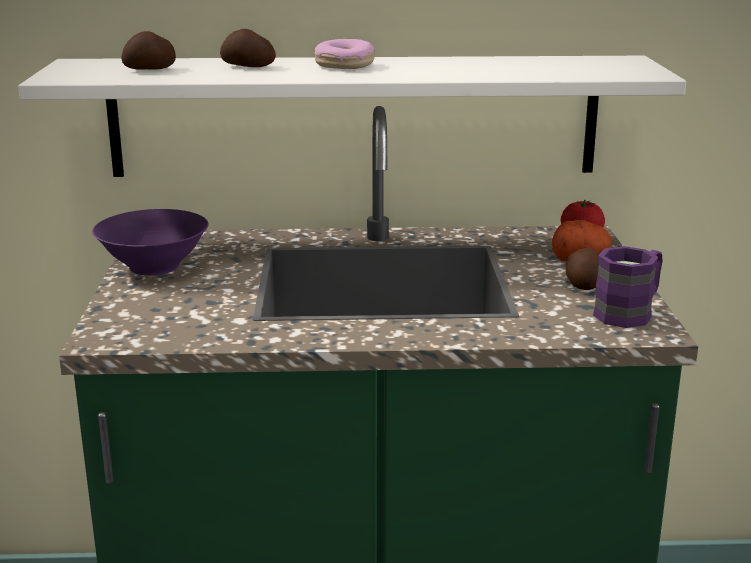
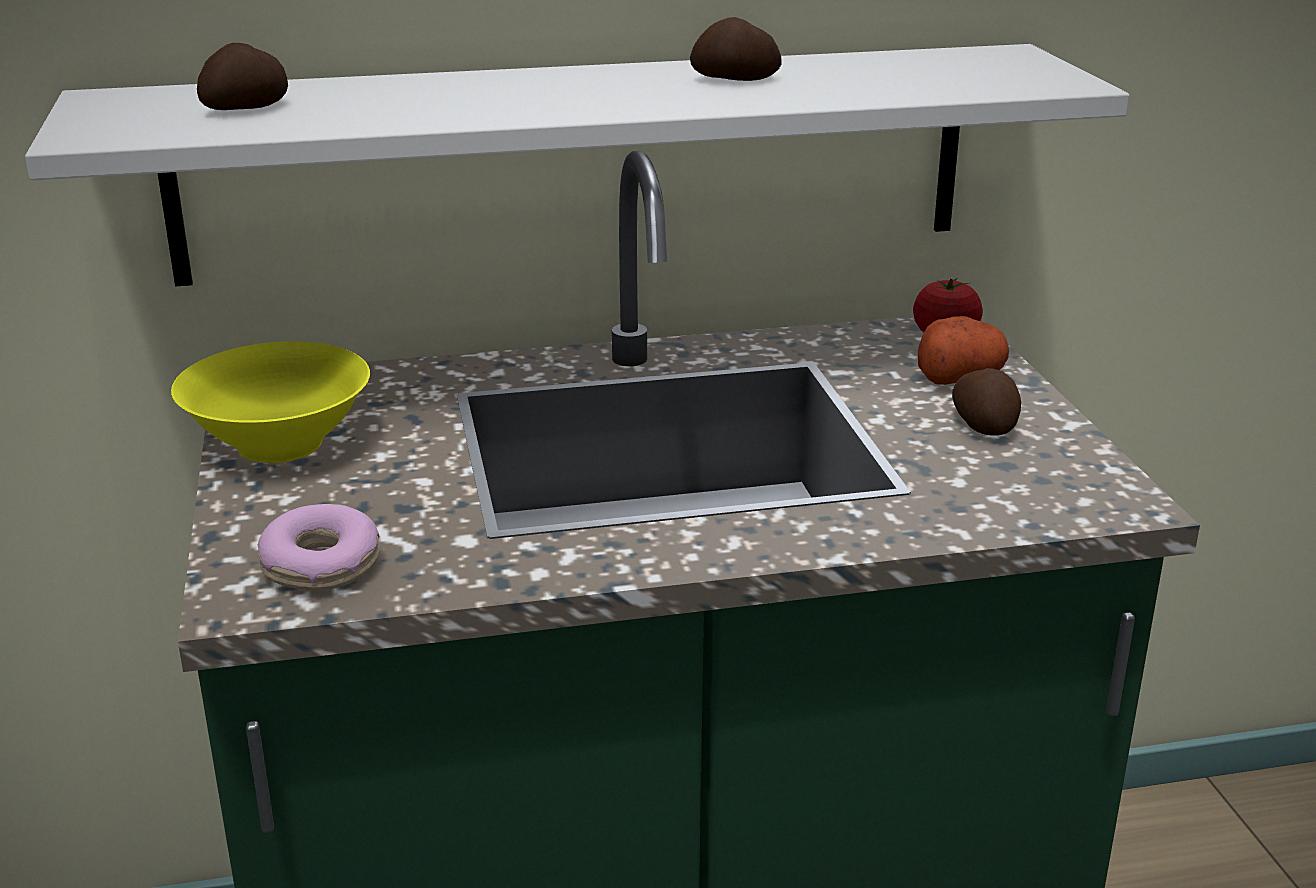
camera: 10 degrees left, 5 degrees up
(152, 266) = (277, 444): purple bowl -> yellow bowl
(247, 66) = (412, 94): potato -> potato (736, 79)
(344, 65) = (573, 85): donut -> donut (320, 566)
(630, 312) = (1075, 471): purple mug -> none

